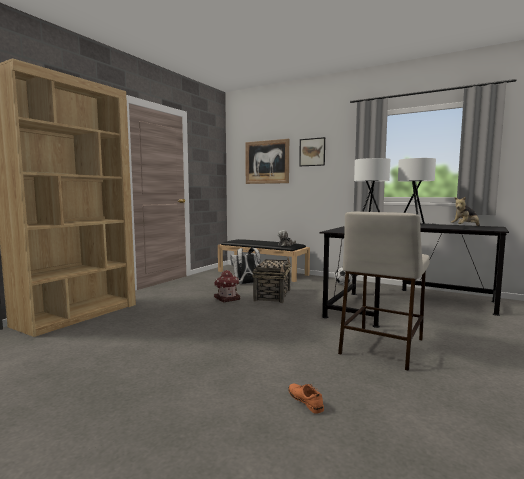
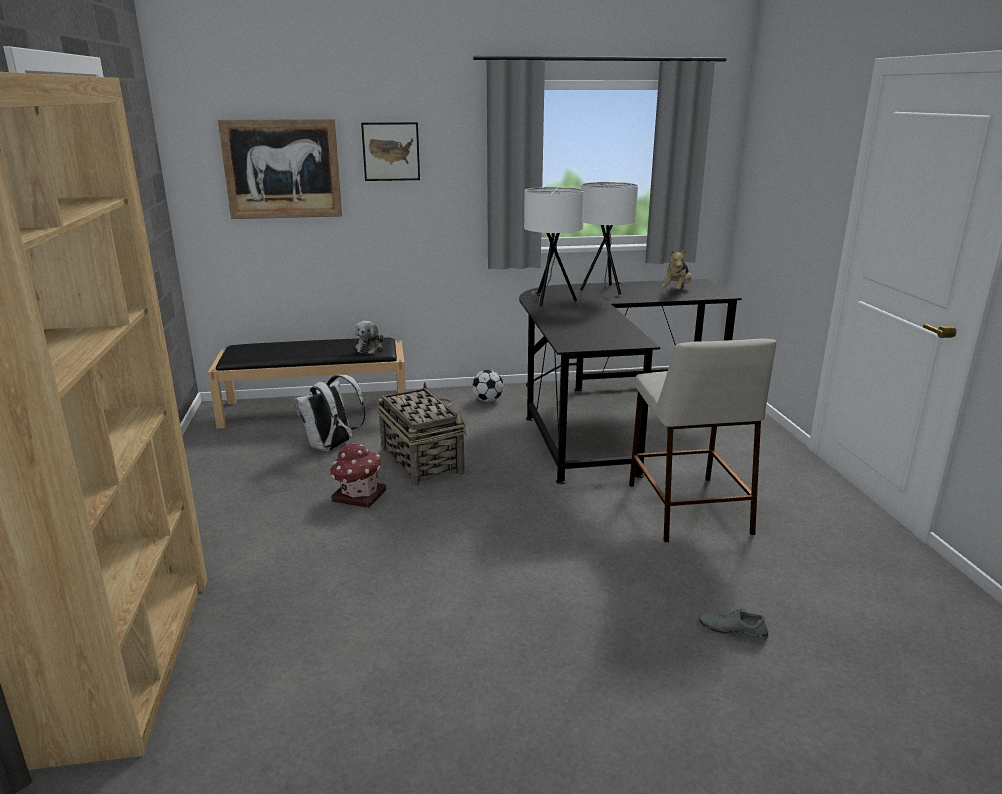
camera: 40 degrees left, 15 degrees up
(305, 401) = (732, 630): orange shoe -> grey shoe

